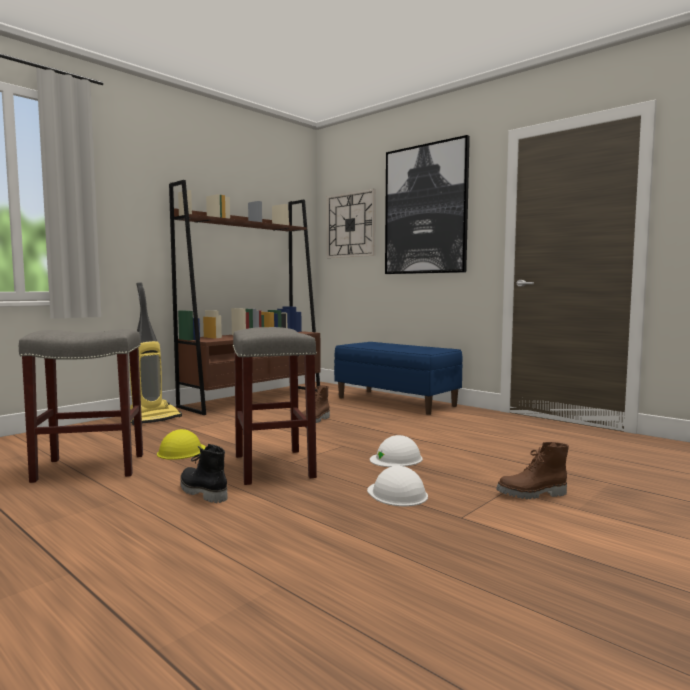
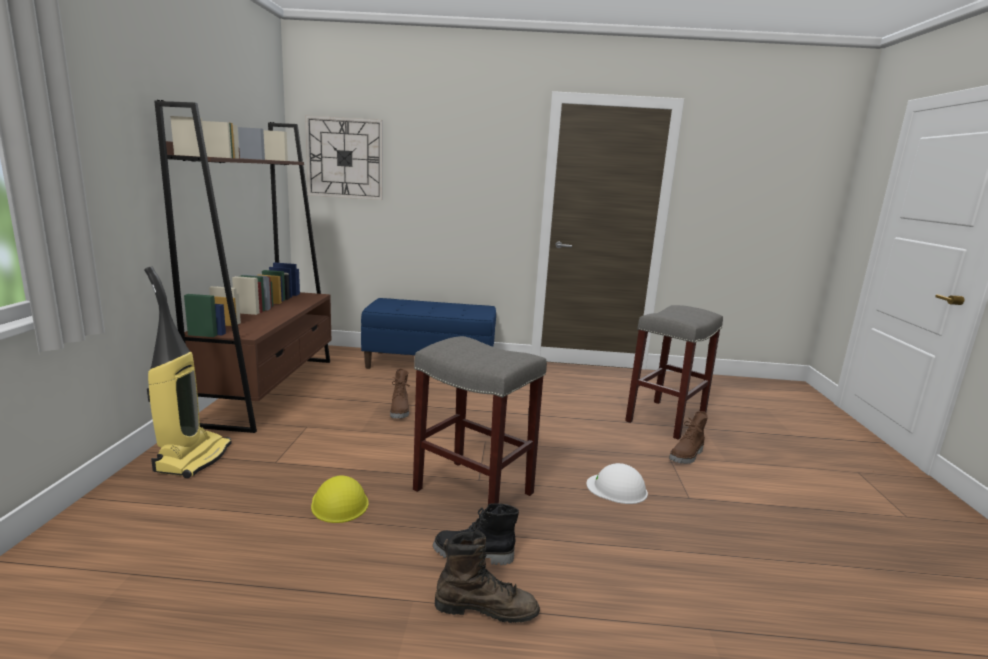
camera: 40 degrees left, 10 degrees up
(88, 468) = (271, 575): grey stool -> grey stool (666, 419)
(155, 515) = (486, 608): none -> brown boot
(396, 459) = (552, 445): white hard hat -> none
(425, 209) = (452, 157): picture -> none

